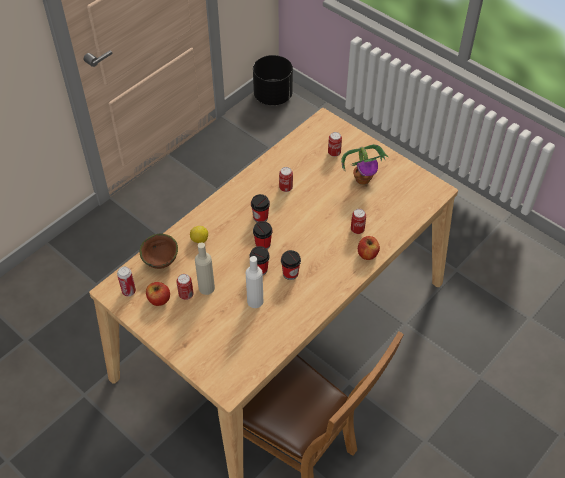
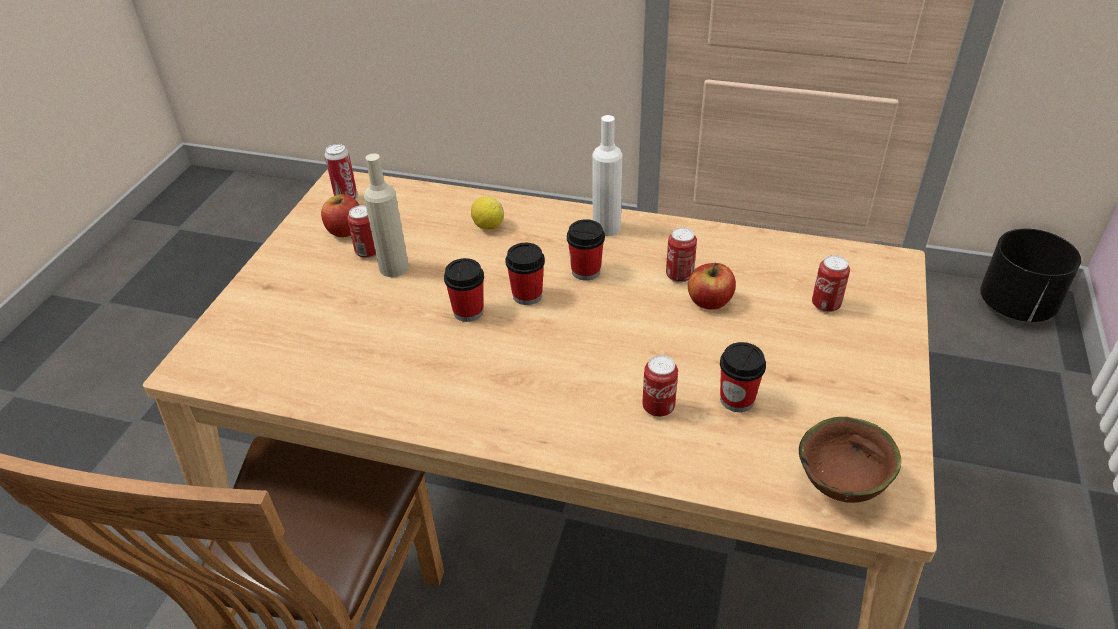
camera: 65 degrees right, 10 degrees down
(162, 261) = (421, 207): brown bowl -> brown bowl (842, 487)
(255, 301) = (394, 331): white bottle -> white bottle (606, 227)
(290, 273) = (483, 352): cup -> cup (737, 399)
(363, 179) = (800, 369): potted plant -> none
(367, 254) = (605, 446): apple -> apple (710, 301)

